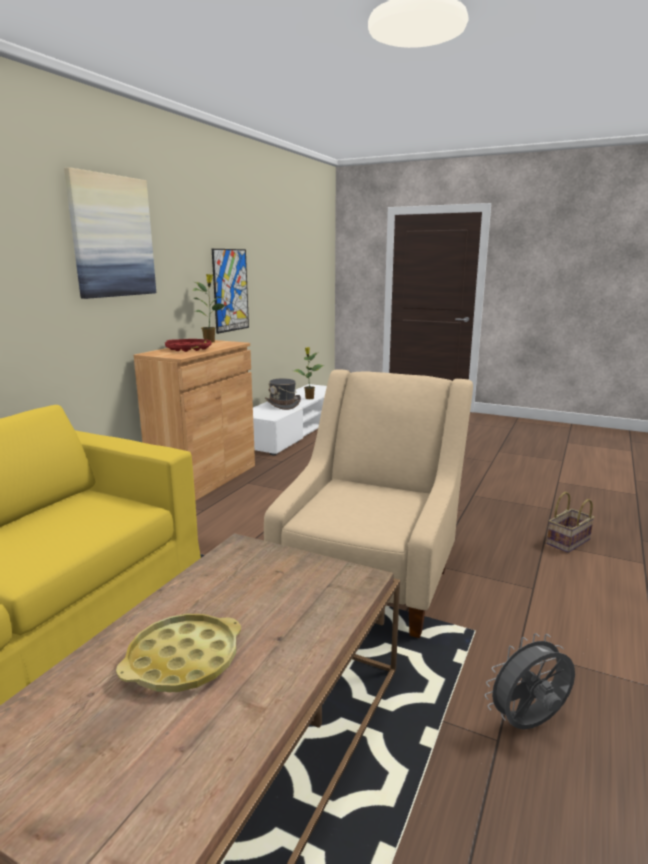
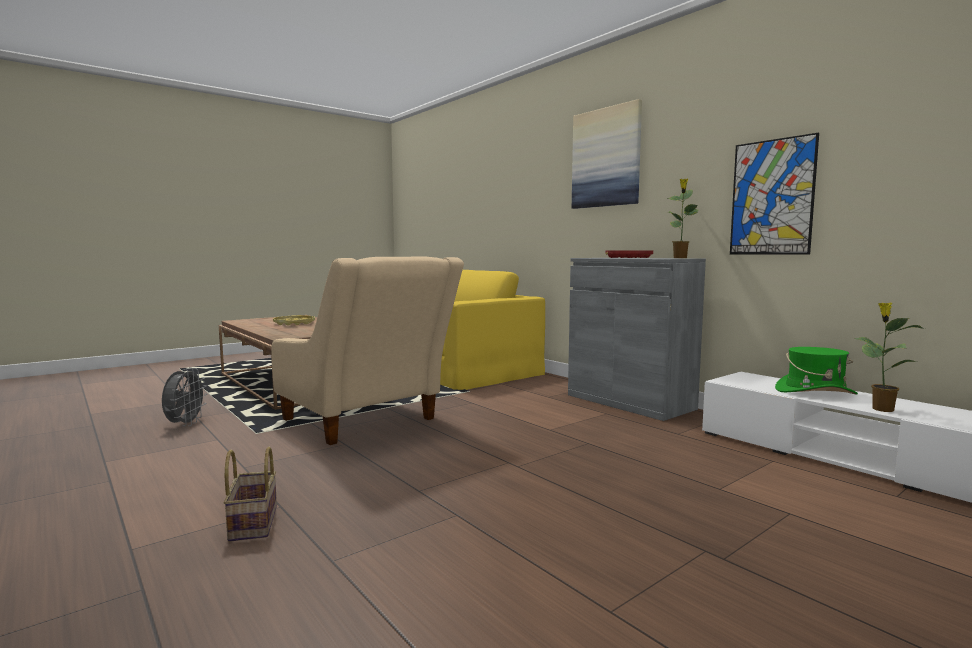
camera: 115 degrees right, 10 degrees down
(204, 478) = (629, 402): brown cabinet -> grey cabinet
(283, 404) = (815, 392): grey hat -> green hat

